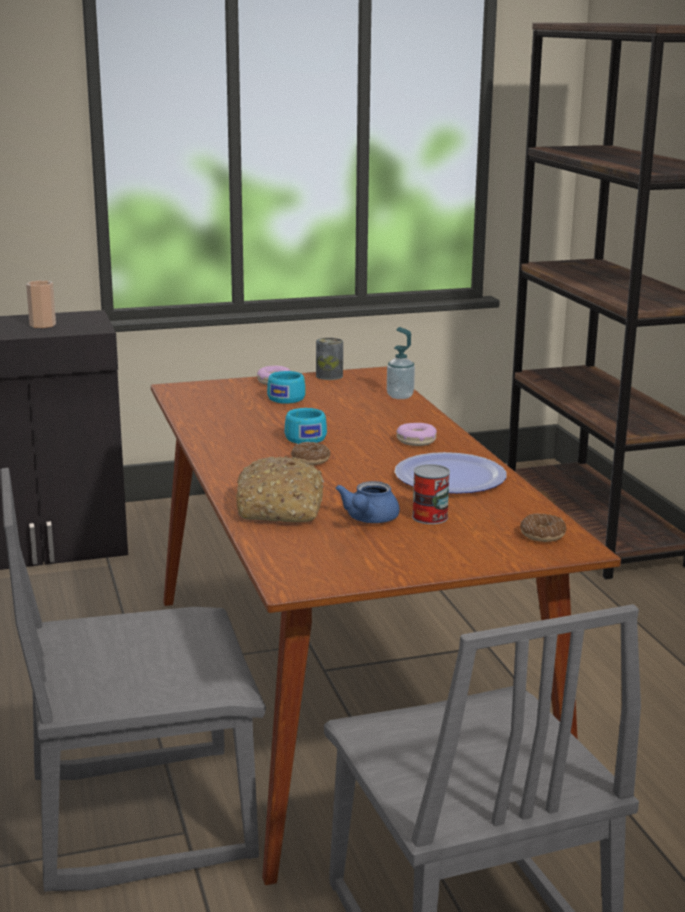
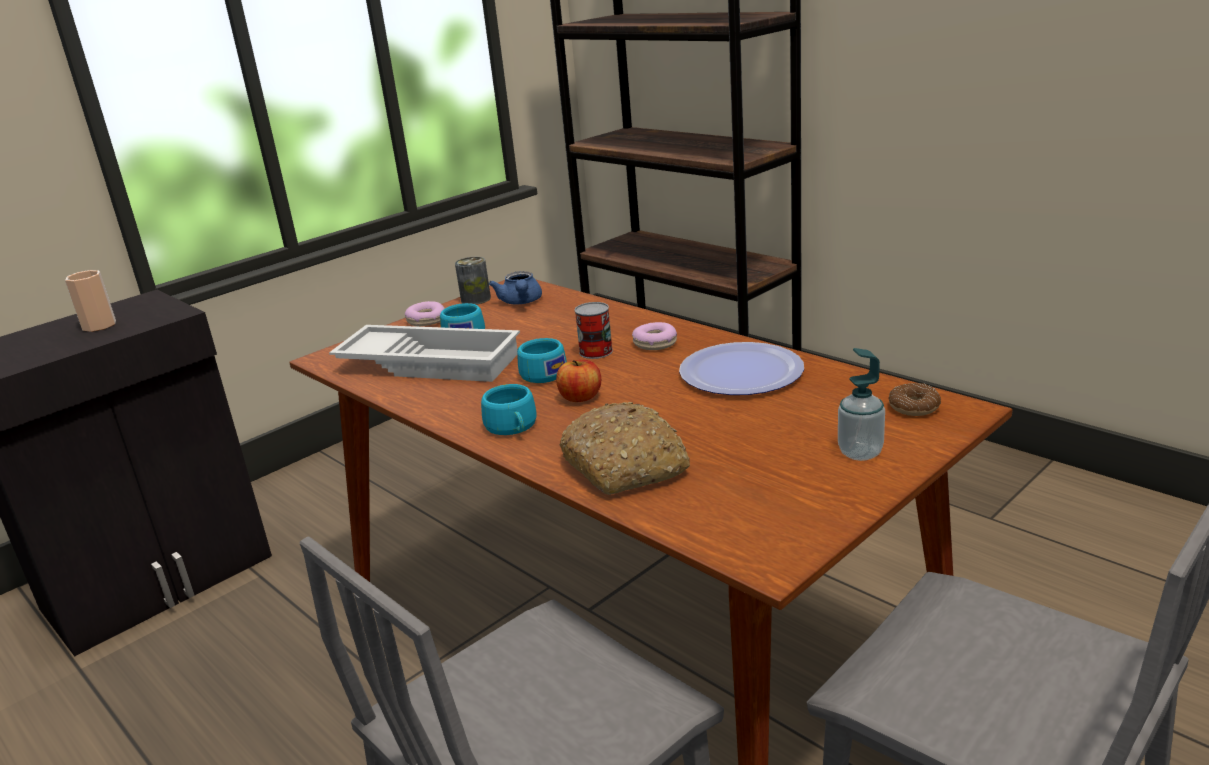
camera: 25 degrees left, 5 degrees up
(239, 465) = (513, 428): none -> turquoise cup
(241, 410) = (431, 362): none -> white tray
(310, 460) = (580, 397): donut -> apple
(368, 520) = (734, 448): blue teapot -> blue teapot (521, 302)
(400, 396) = (574, 301): soap dispenser -> soap dispenser (860, 452)
(430, 517) = (787, 423): can -> can (596, 352)

